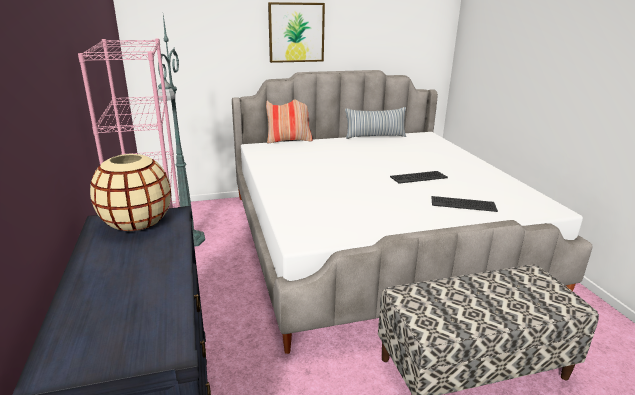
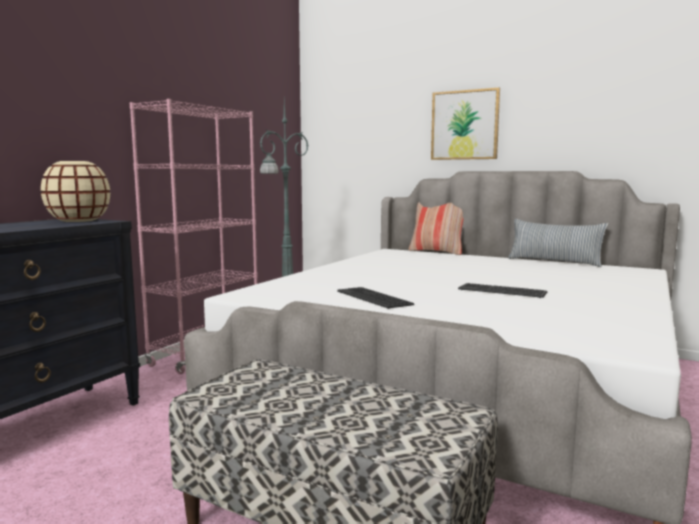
camera: 45 degrees right, 15 degrees down
(463, 204) = (489, 316): keyboard -> keyboard (374, 298)

